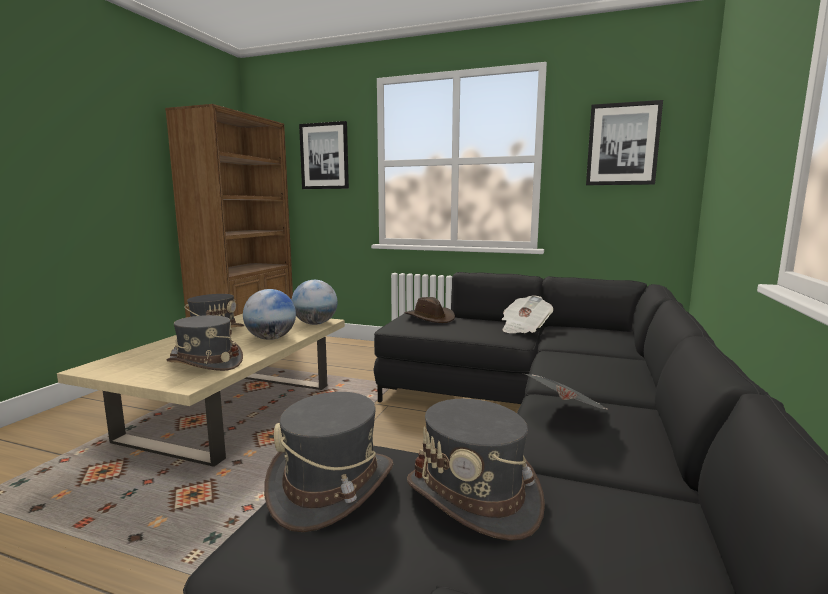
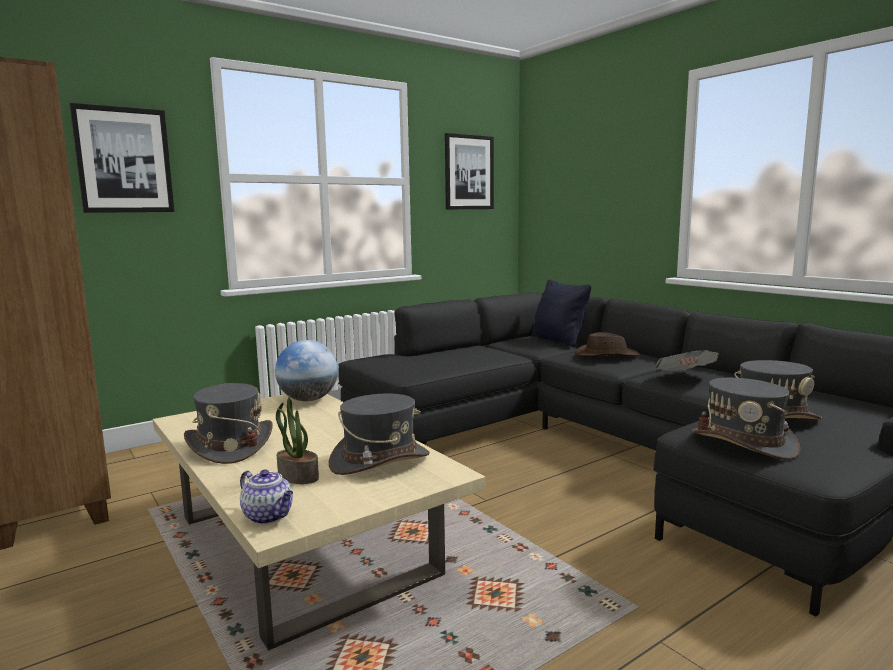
camera: 55 degrees left, 0 degrees up
(105, 363) = (269, 516): none -> teapot
(168, 354) = (297, 477): none -> potted plant
(271, 338) = (331, 424): globe -> none
(430, 318) = (405, 360): brown hat -> brown hat (606, 355)
(524, 328) = (493, 348): newspaper -> none
(612, 340) = (559, 340): none -> black pillow

